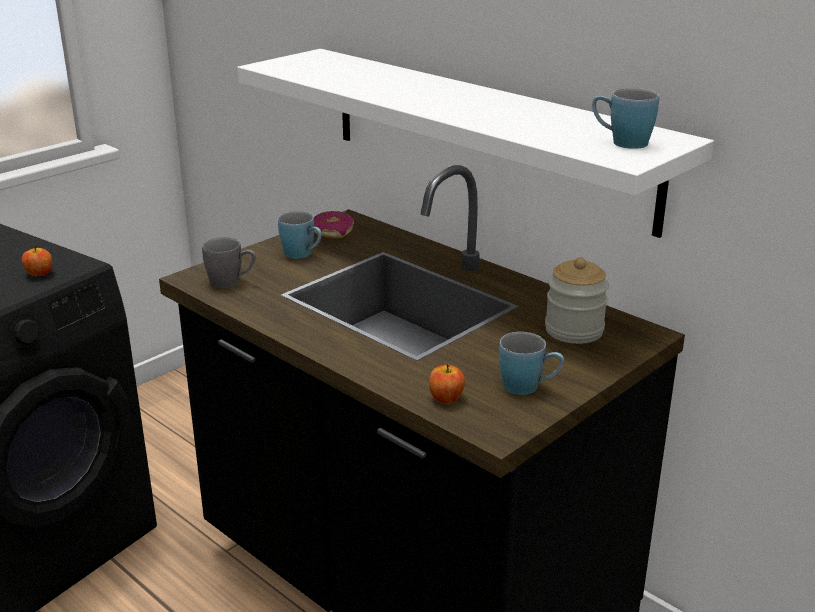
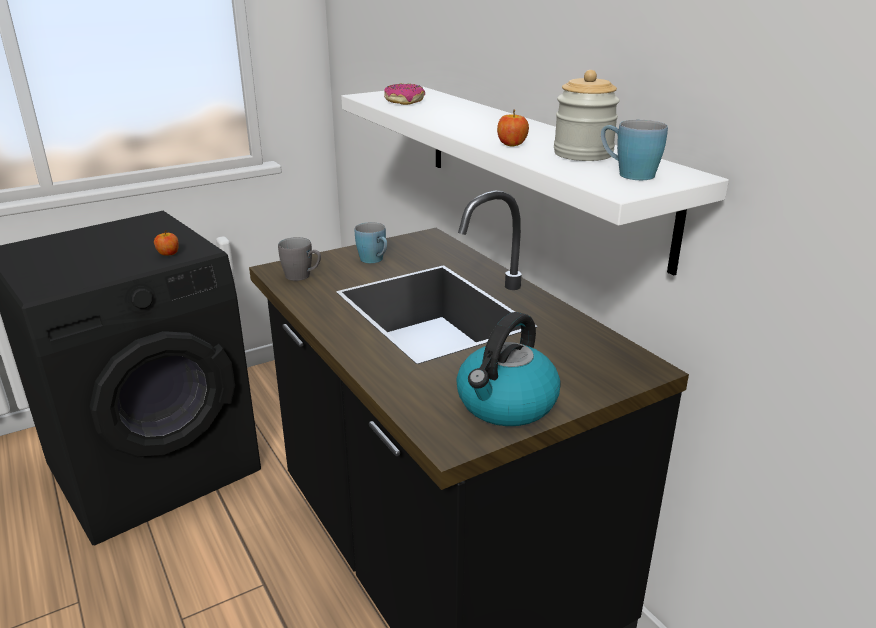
camera: 15 degrees right, 0 degrees up
(333, 231) = (411, 244): donut -> donut (404, 101)
(446, 398) = (423, 403): apple -> apple (512, 144)
(529, 387) = (506, 404): blue mug -> kettle
(574, 330) = (578, 356): jar -> jar (583, 154)

